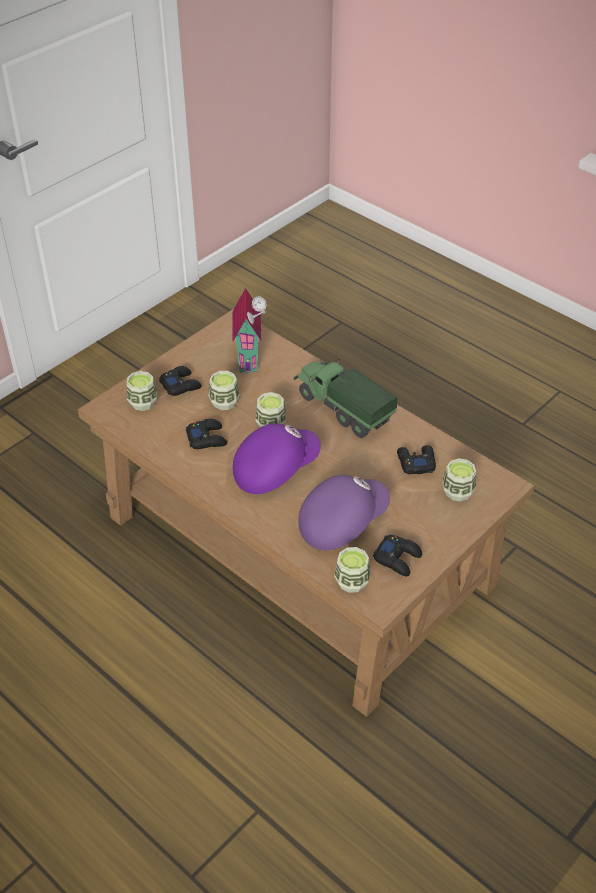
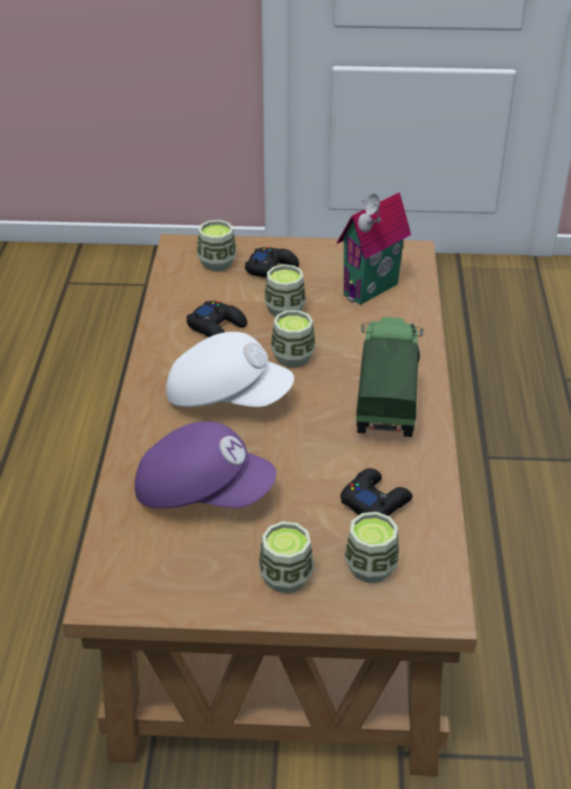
camera: 50 degrees right, 5 degrees down
(274, 469) = (228, 396): purple cap -> white cap
(352, 581) = (115, 552): cup -> cup (286, 577)
(398, 558) = (194, 572): black game controller -> none

